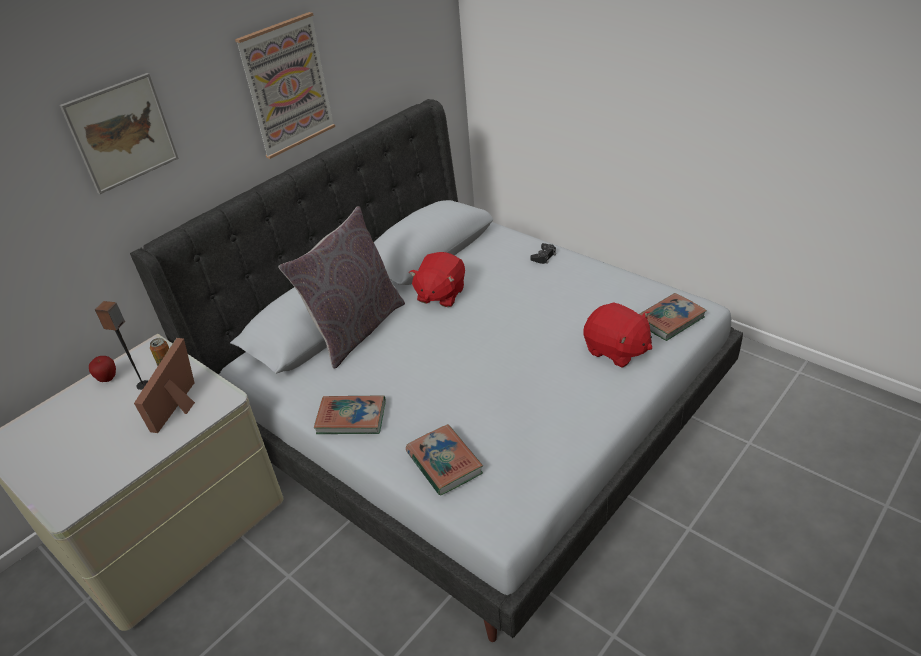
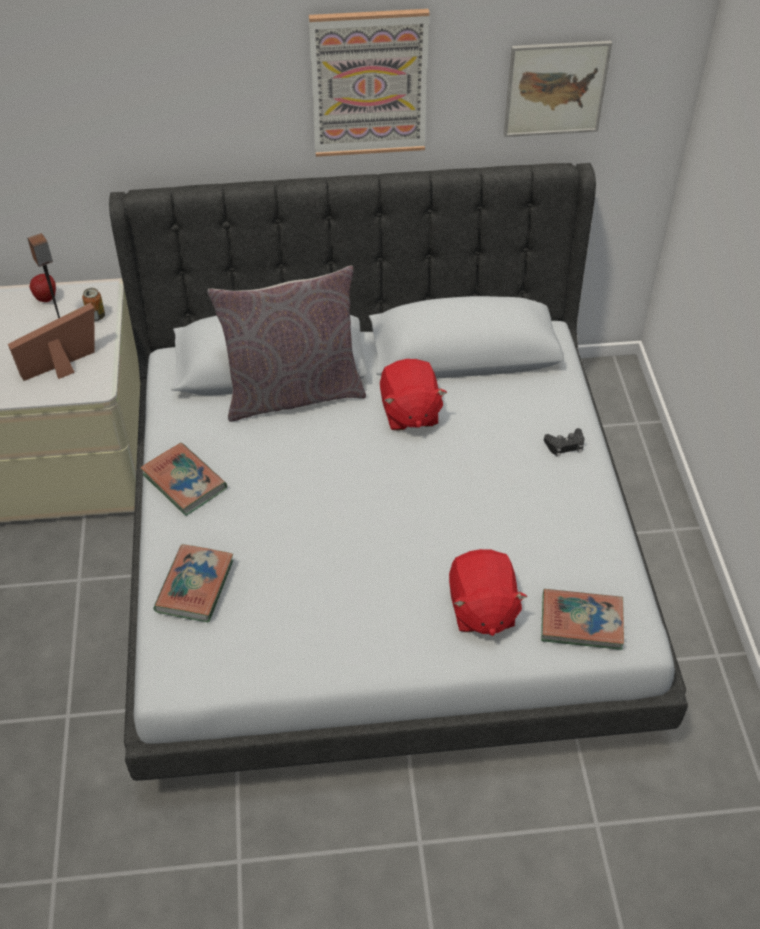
camera: 40 degrees right, 10 degrees up
(122, 133) = (139, 73): picture -> picture (555, 88)
(440, 295) = (409, 412): red plush toy -> red plush toy turned 75 degrees counterclockwise

